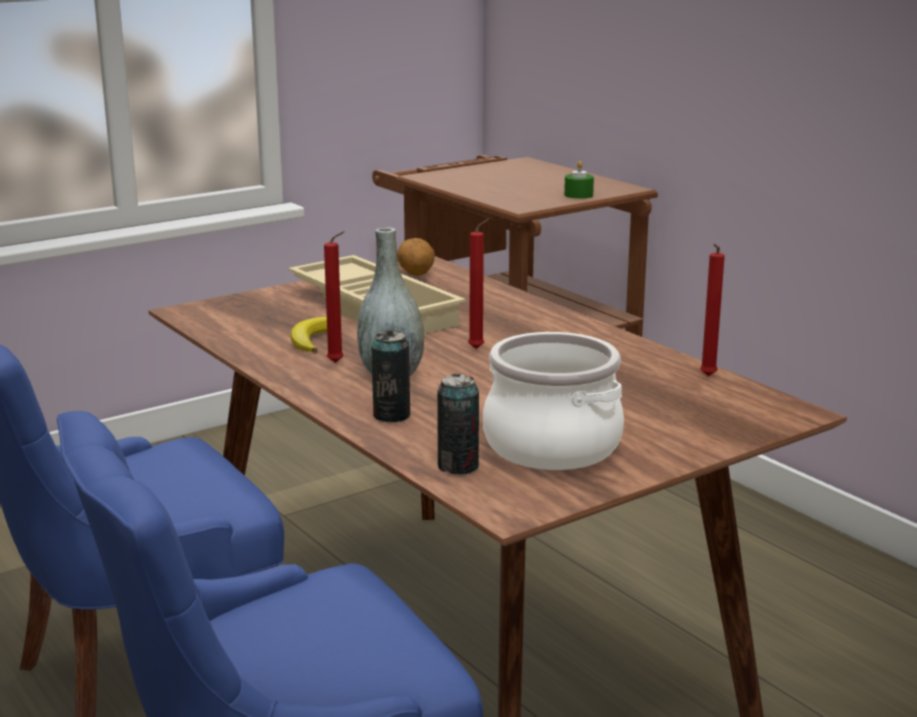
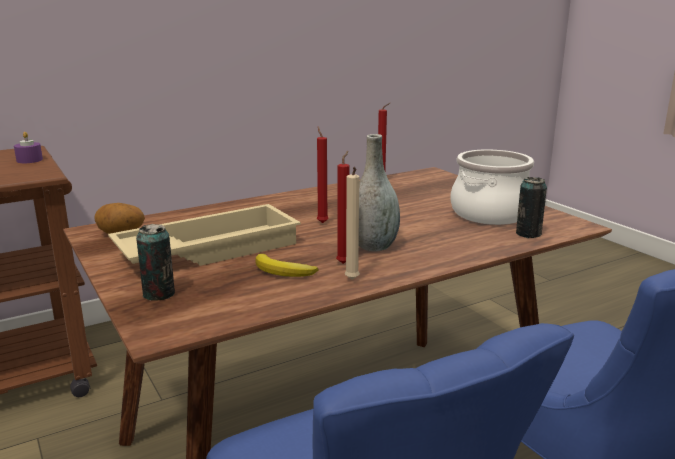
camera: 85 degrees left, 0 degrees up
(286, 367) = (352, 280): none -> beige candle
(391, 415) = (451, 247): can -> can (159, 294)
(578, 195) = (29, 160): green candle -> purple candle

